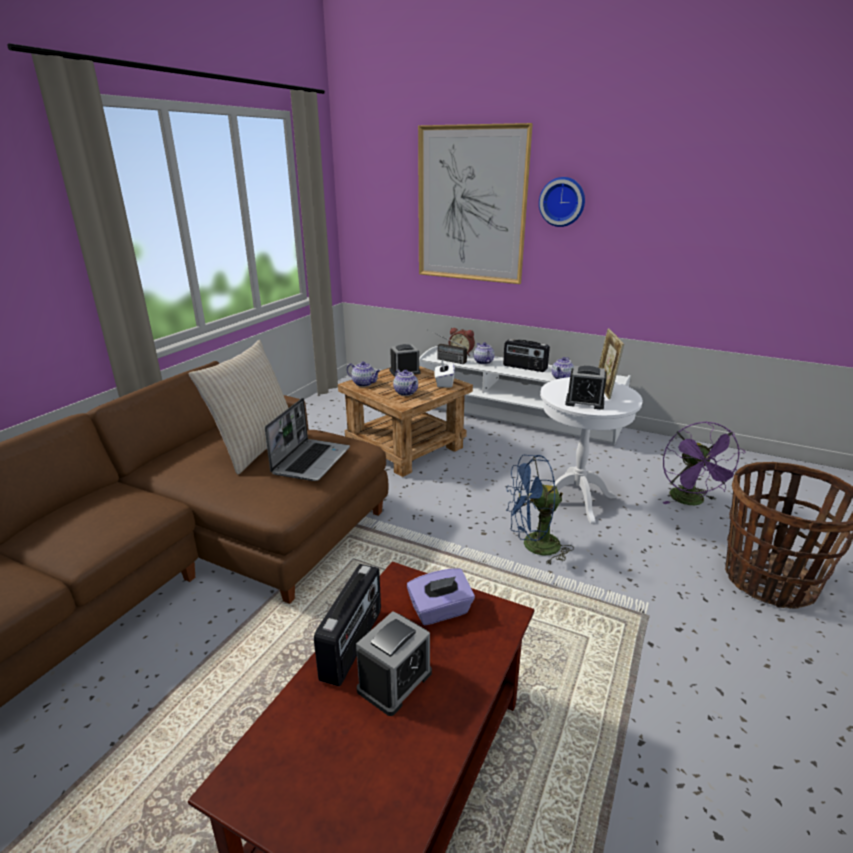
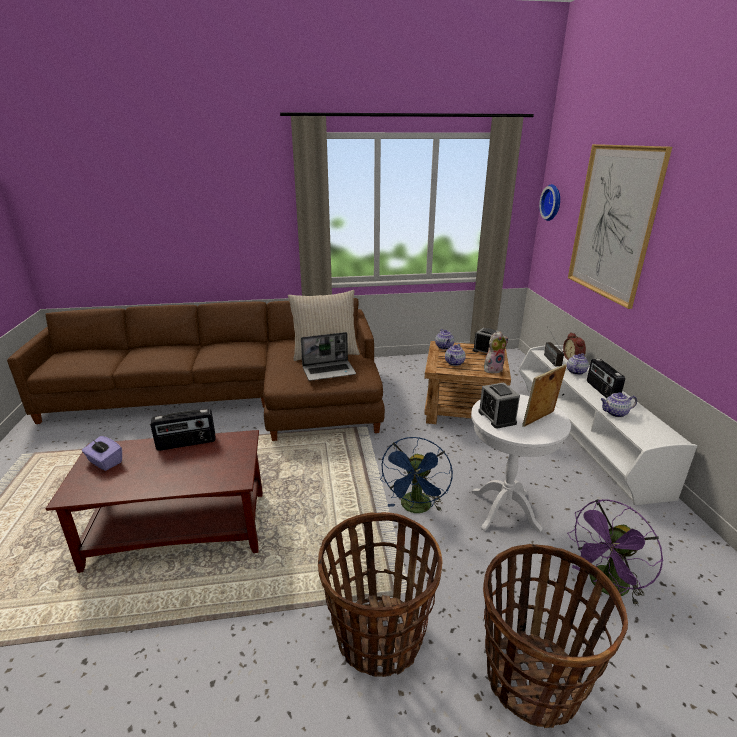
camera: 55 degrees right, 0 degrees up
(394, 681) = (168, 463): alarm clock -> none
(440, 611) = (227, 458): purple tissue box -> purple tissue box (105, 462)
(444, 383) = (493, 369): white tissue box -> plush toy
(533, 546) = (416, 508): blue fan -> blue fan turned 120 degrees counterclockwise
(562, 201) = (680, 232): wall clock -> wall clock (552, 202)
(696, 651) = (378, 637): none -> basket

